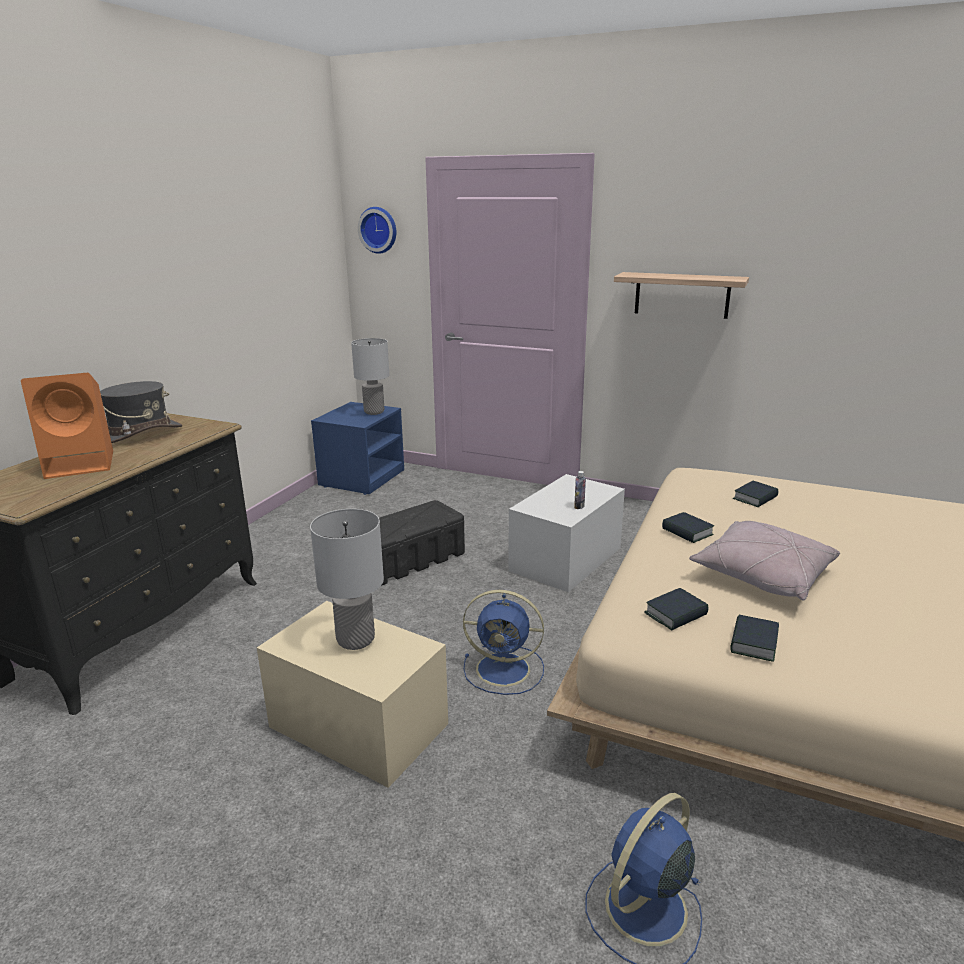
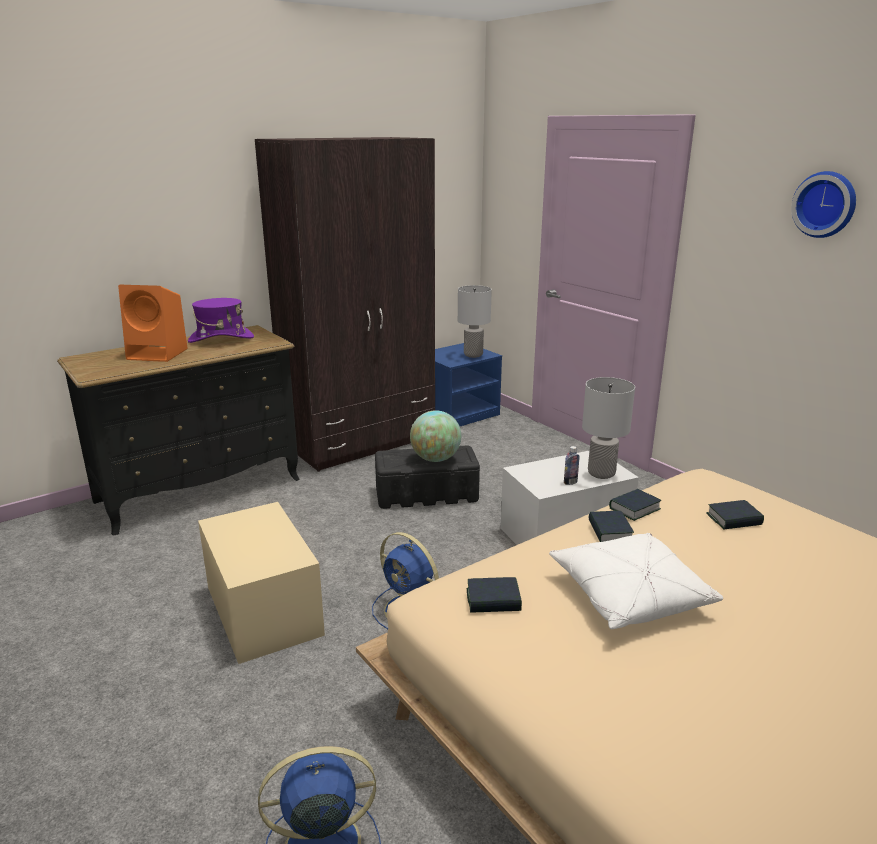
camera: 30 degrees right, 0 degrees up
(140, 434) = (221, 339): grey hat -> purple hat
(288, 529) = (361, 443): none -> brown wardrobe
(355, 642) = (260, 539): grey table lamp -> grey table lamp (600, 475)
(379, 230) = (507, 184): wall clock -> wall clock (825, 204)
(418, 520) = (435, 459): none -> globe
(682, 295) = (768, 278): shelf -> none
(753, 643) = (530, 652): book -> book (634, 509)
(762, 575) = (628, 595): purple pillow -> white pillow

